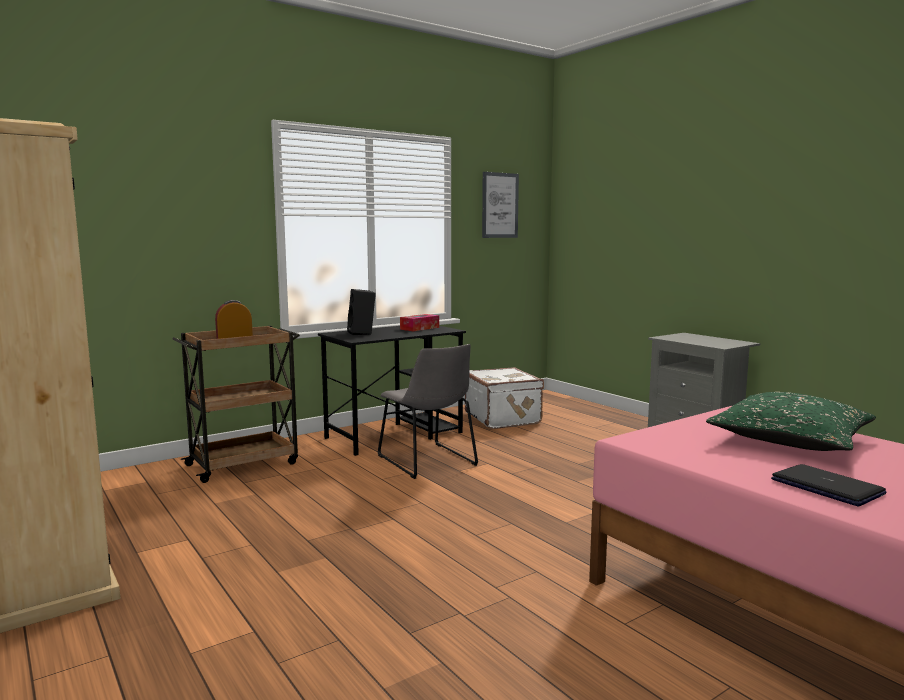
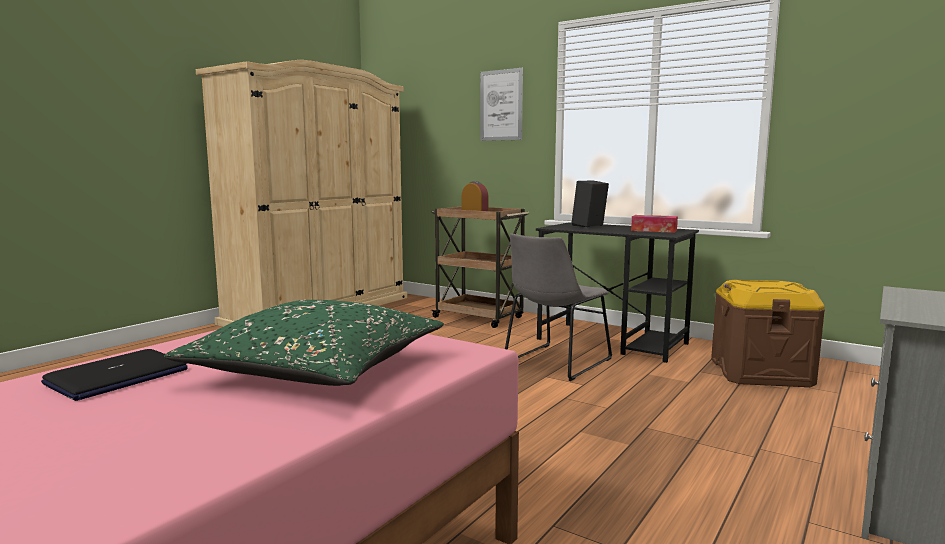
camera: 70 degrees right, 0 degrees up
(500, 205) = (874, 73): picture -> picture (501, 105)
(503, 418) = (760, 372): white suitcase -> brown storage box

